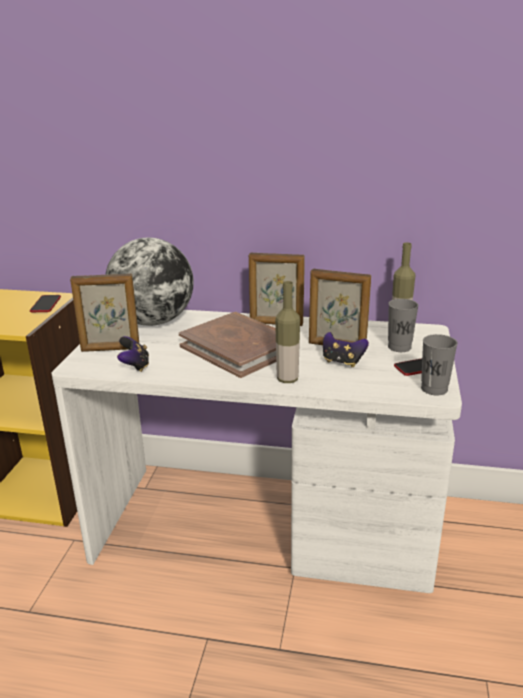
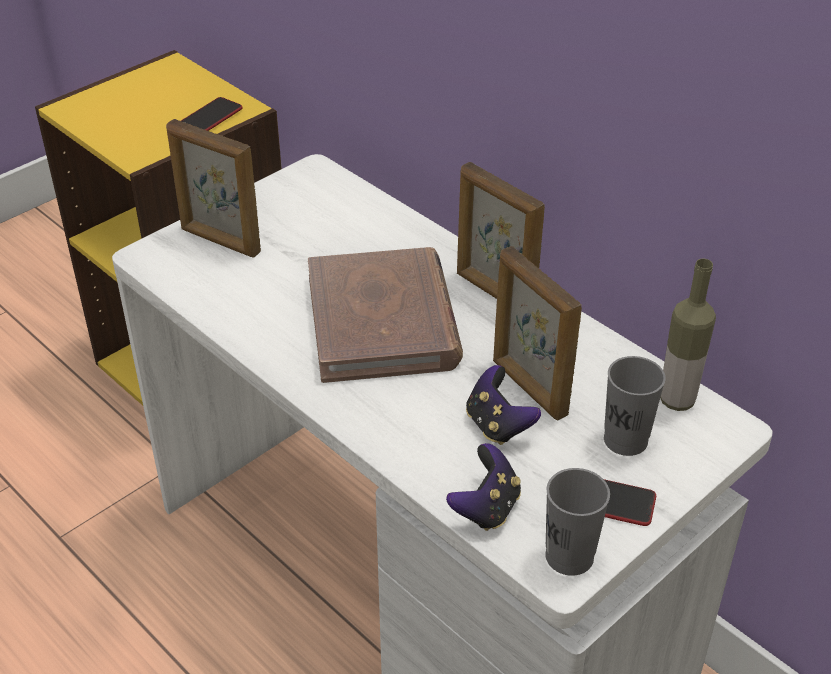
camera: 35 degrees right, 15 degrees up
(135, 366) = (216, 290): game controller -> game controller (486, 508)
(153, 322) = (327, 209): globe -> none
(287, 379) = (379, 419): bottle -> none

